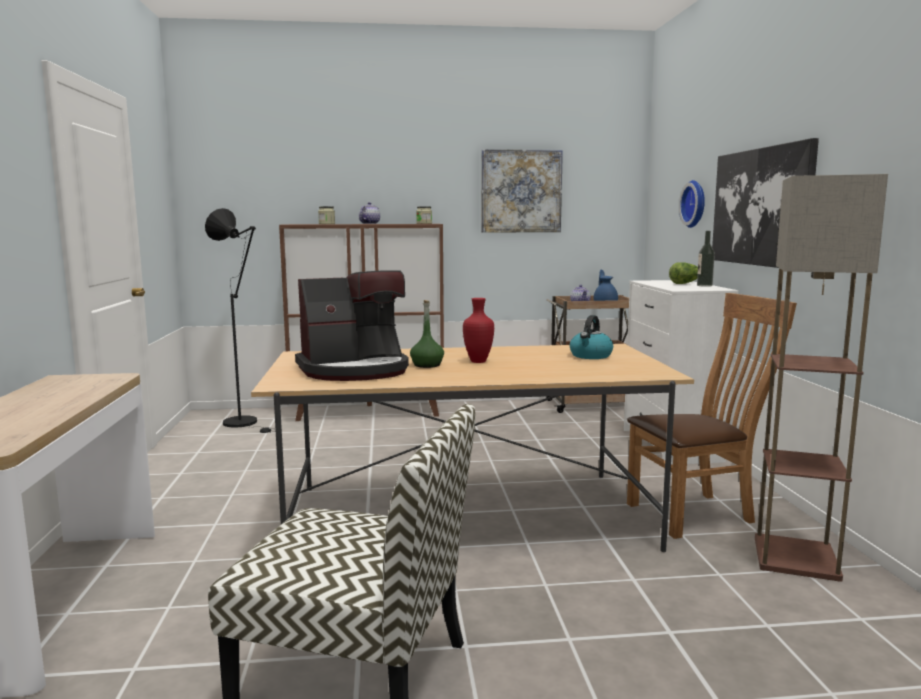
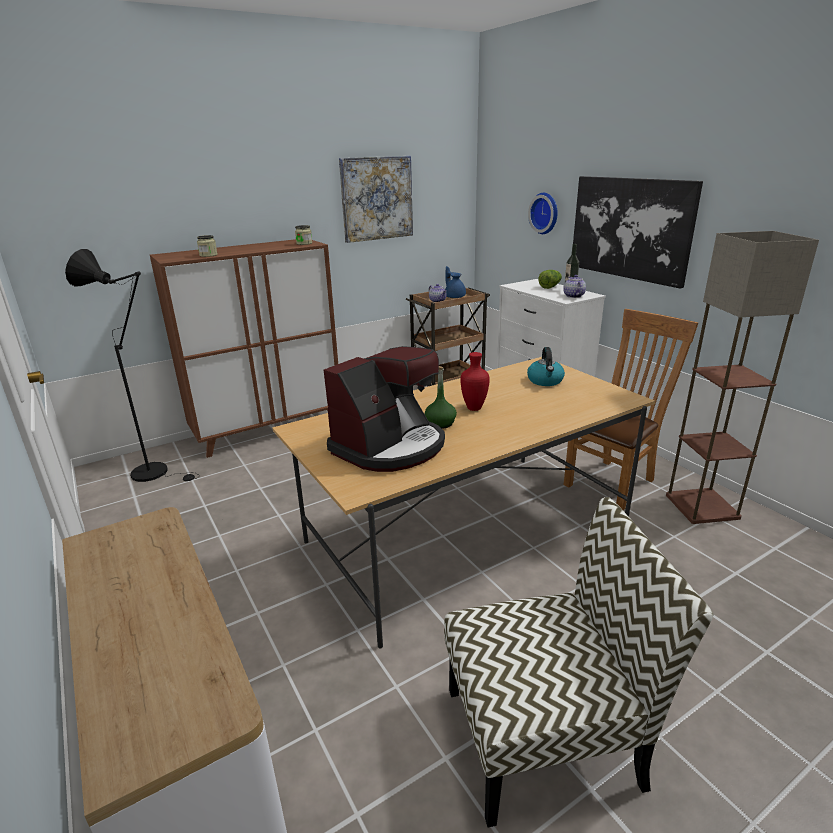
camera: 25 degrees left, 15 degrees up
(369, 223) = (250, 249): teapot -> teapot (573, 296)

